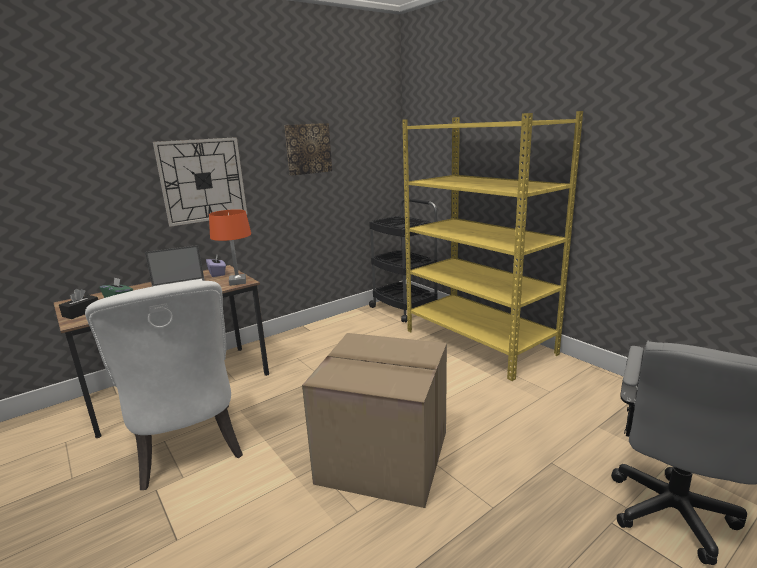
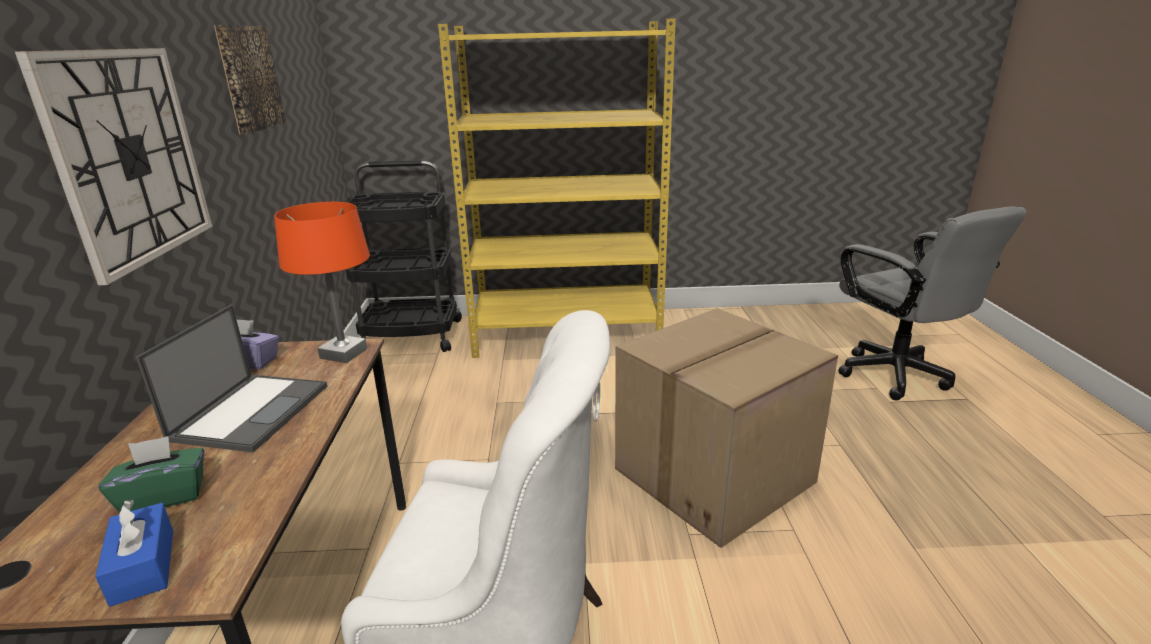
camera: 55 degrees left, 5 degrees up
(81, 312) = (143, 566): black tissue box -> blue tissue box

